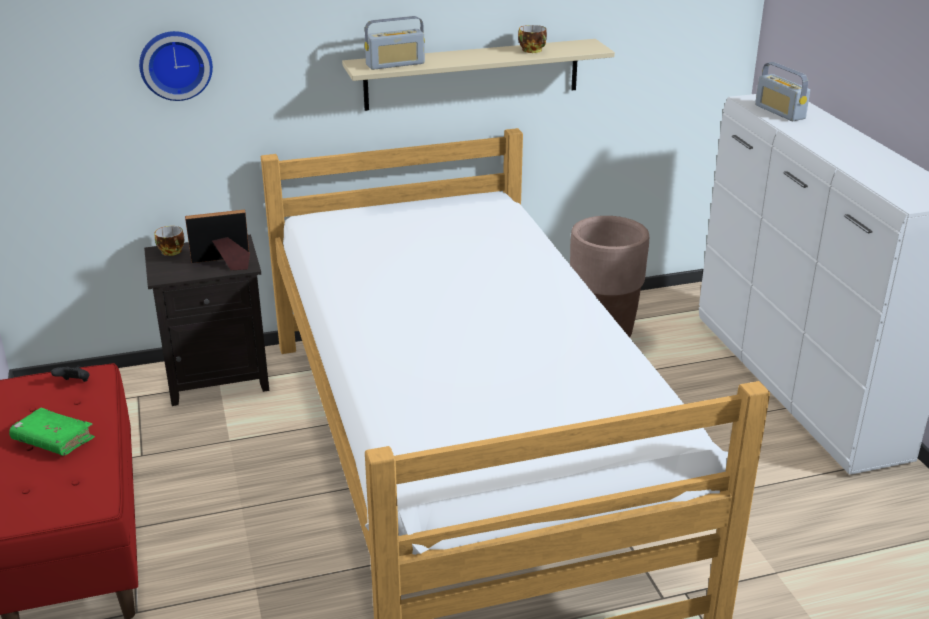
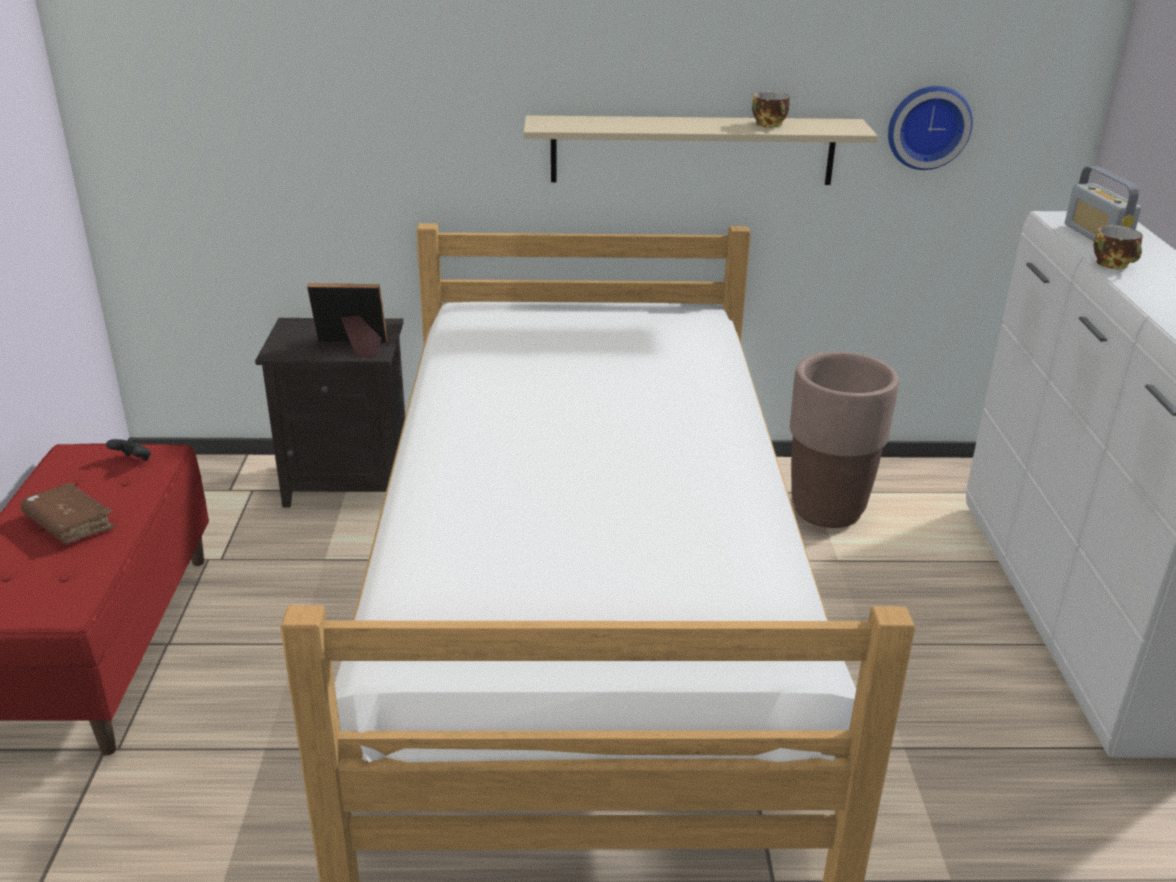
camera: 15 degrees right, 0 degrees up
(53, 440) = (70, 524): green book -> brown book
(173, 252) = (306, 326): cup -> cup (1114, 265)
(175, 64) = (322, 100): wall clock -> wall clock (927, 126)
(395, 64) = (585, 125): radio -> none

